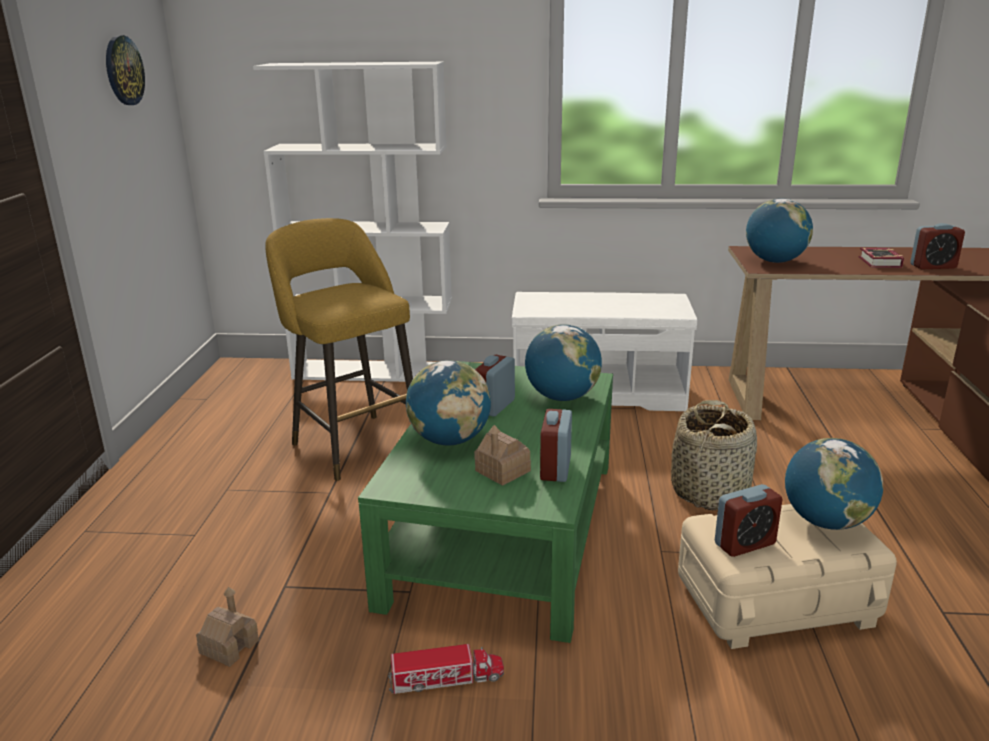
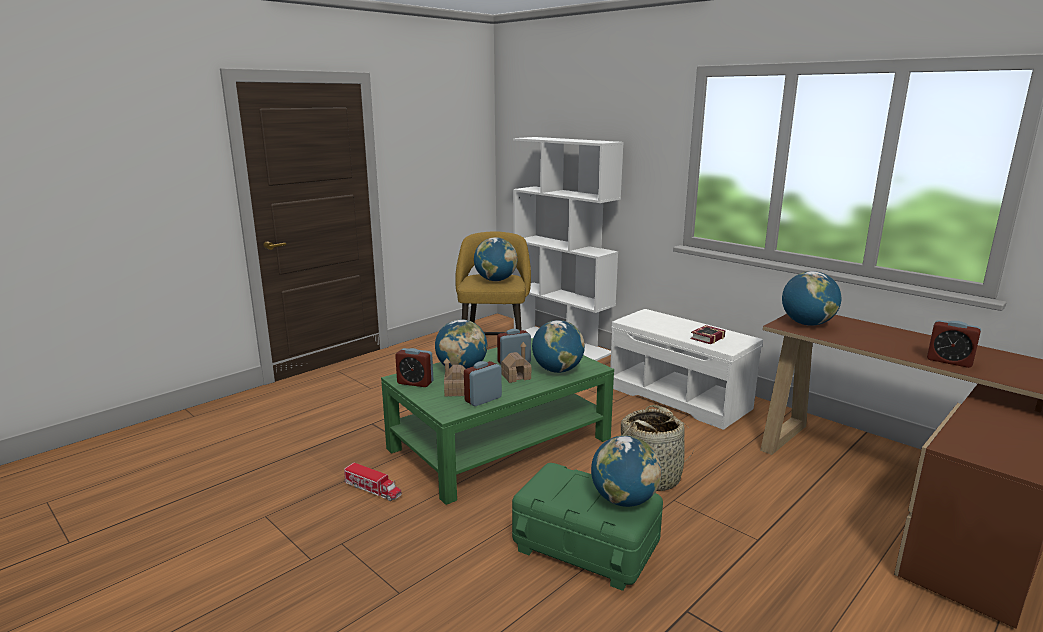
camera: 40 degrees right, 5 degrees down
(123, 70) = (447, 137): wall clock -> none
(229, 647) = (320, 436): toy house -> toy house (516, 376)
(354, 296) = (495, 280): none -> globe
(744, 544) = (551, 486): alarm clock -> alarm clock (415, 383)
(776, 602) = (585, 546): beige storage box -> green storage box
(879, 263) = (901, 346): book -> book (706, 338)

